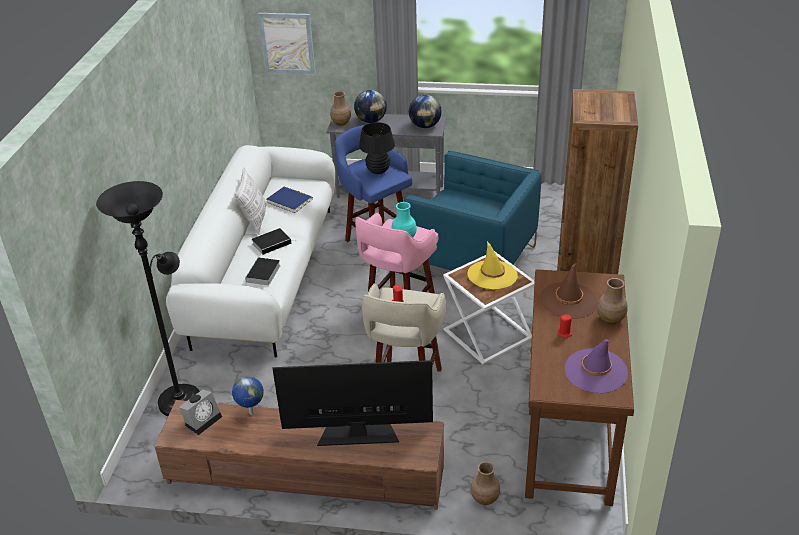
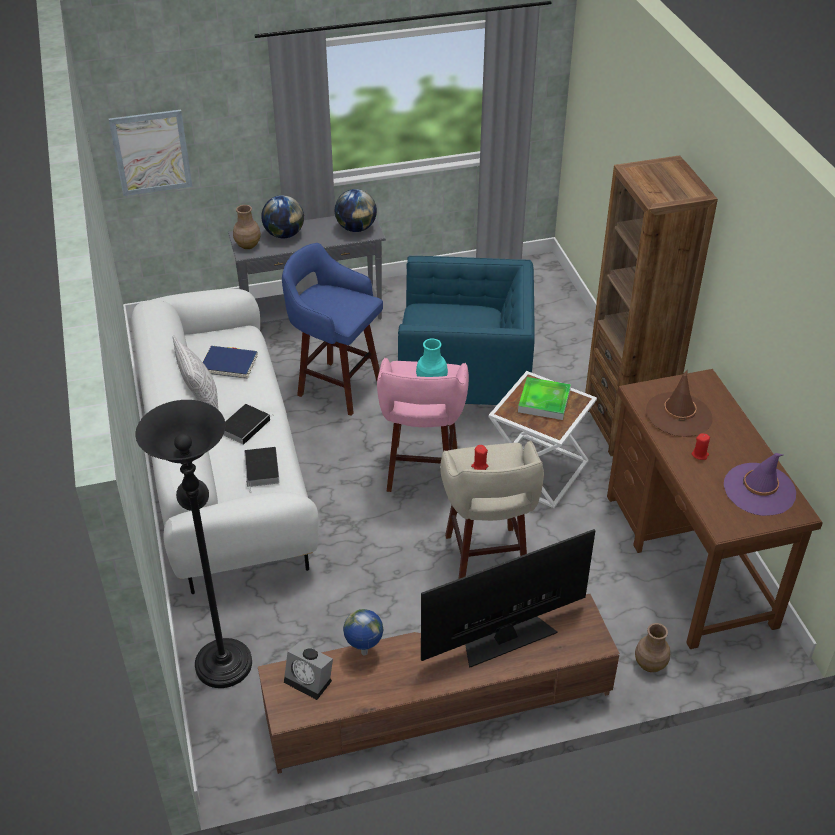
camera: 25 degrees left, 5 degrees up
(203, 419) = (310, 680): alarm clock -> alarm clock turned 105 degrees clockwise
(378, 171) = (340, 300): black table lamp -> none
(492, 275) = (544, 401): yellow hat -> tray
(610, 319) = (734, 425): brown vase -> none

